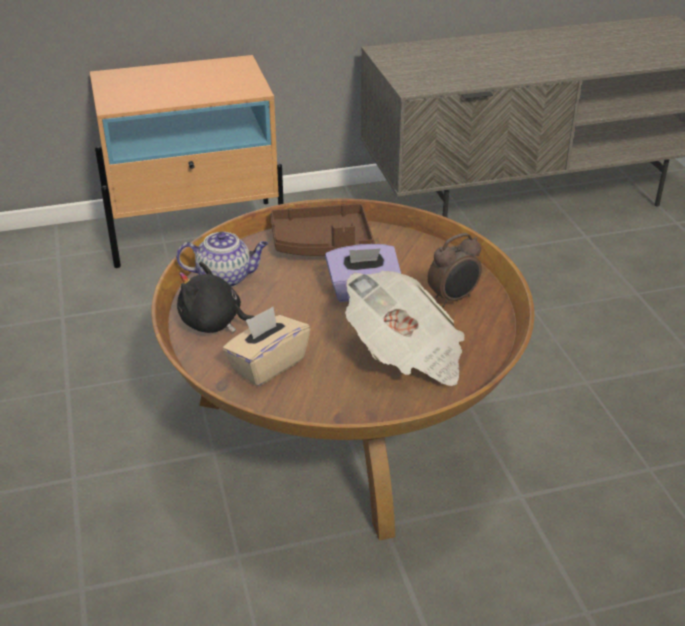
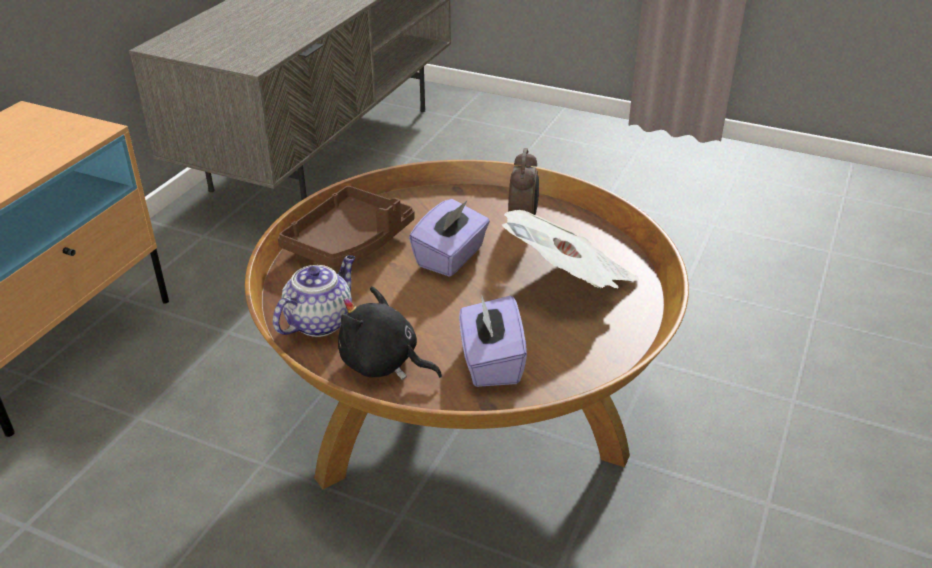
camera: 50 degrees left, 0 degrees up
(215, 323) = (383, 364): black plush toy -> black plush toy turned 60 degrees clockwise
(267, 365) = (490, 362): beige tissue box -> purple tissue box

